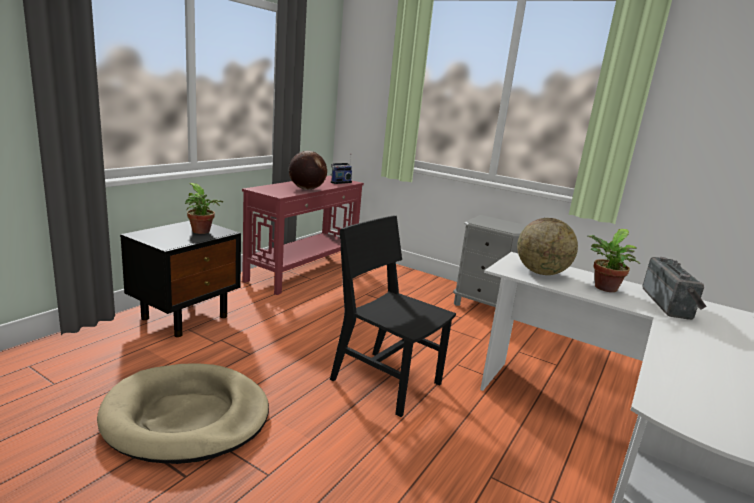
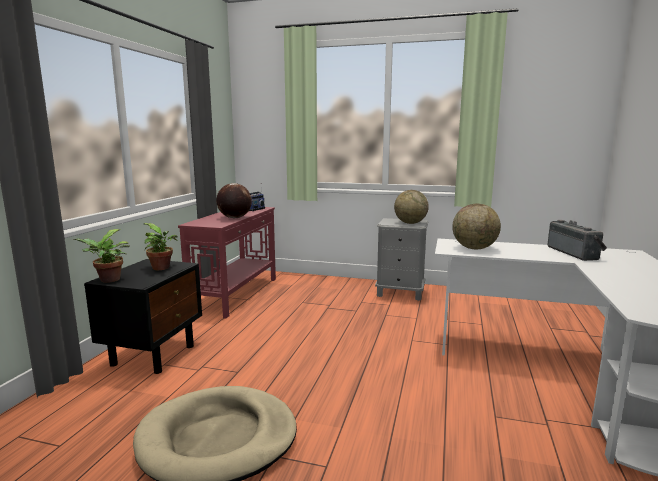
camera: 15 degrees left, 5 degrees down
(386, 381) = (368, 366): black chair -> none
(505, 226) = (410, 223): none -> globe
(604, 288) = (525, 251): potted plant -> potted plant (107, 280)

